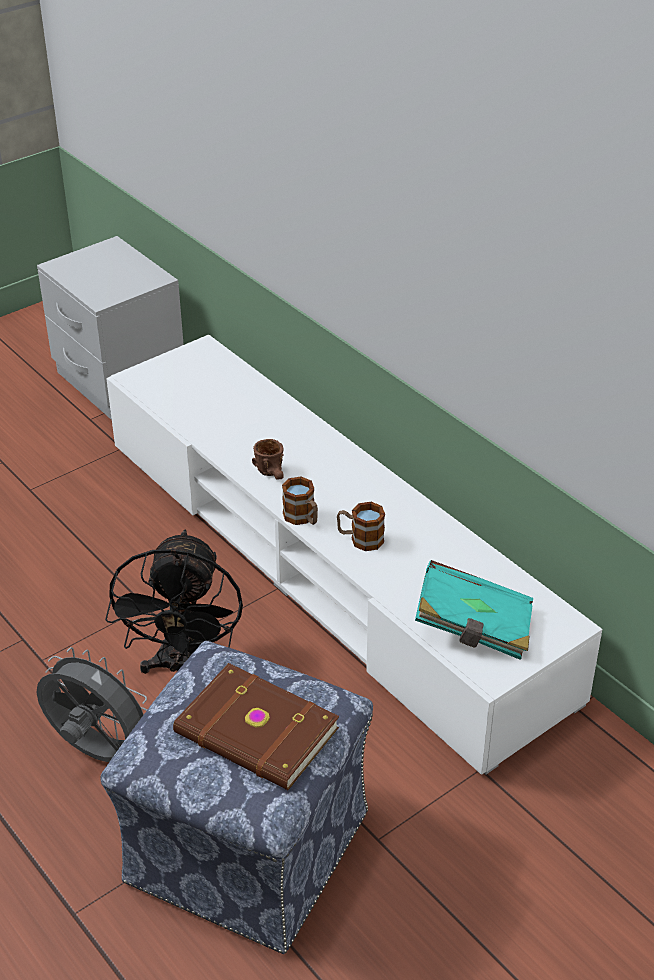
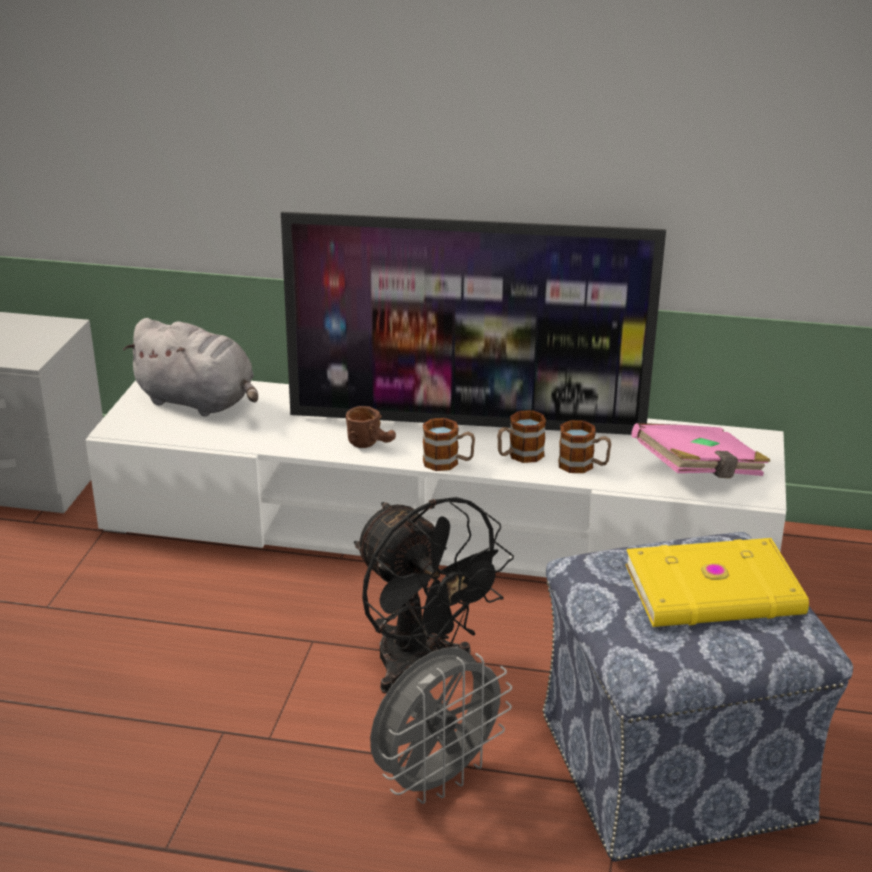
camera: 40 degrees left, 10 degrees down
(97, 753) = (436, 779): grey fan -> grey fan turned 150 degrees clockwise
(209, 380) = (199, 402): none -> grey plush toy
(256, 733) = (715, 592): brown book -> yellow book
(363, 490) = (467, 422): none -> television
(394, 573) = (583, 466): none -> mug
(473, 628) = (699, 472): turquoise book -> pink book

